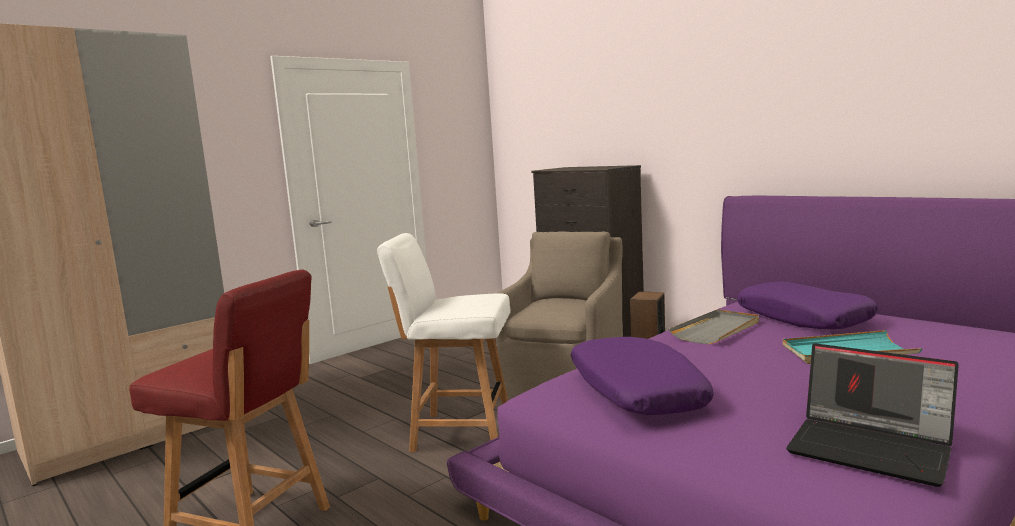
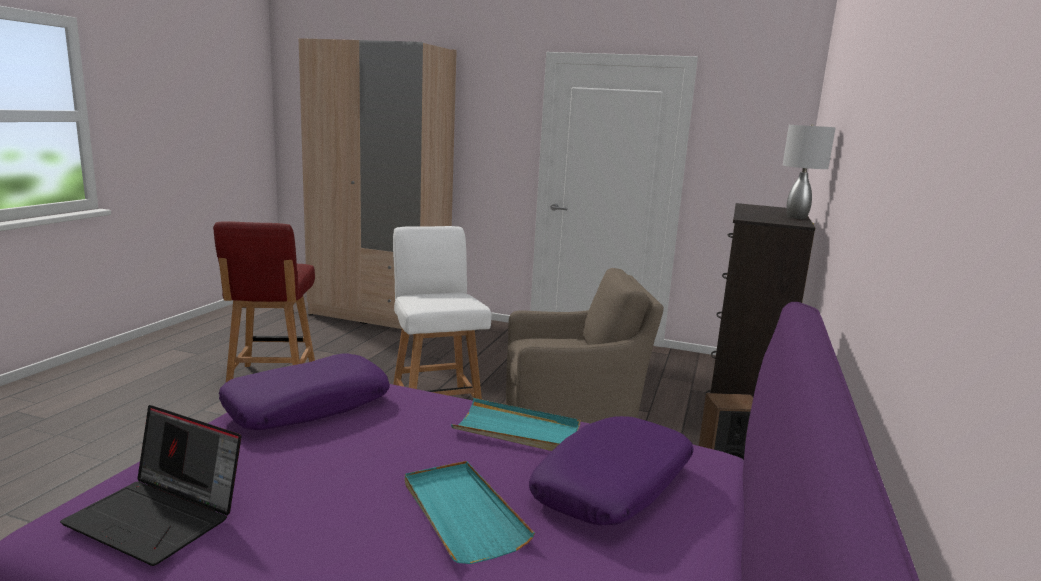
camera: 60 degrees right, 5 degrees up
(602, 166) = (797, 217): none -> grey table lamp
(717, 330) = (517, 430): grey tray -> turquoise tray
(872, 448) = (159, 517): laptop -> laptop turned 75 degrees counterclockwise

